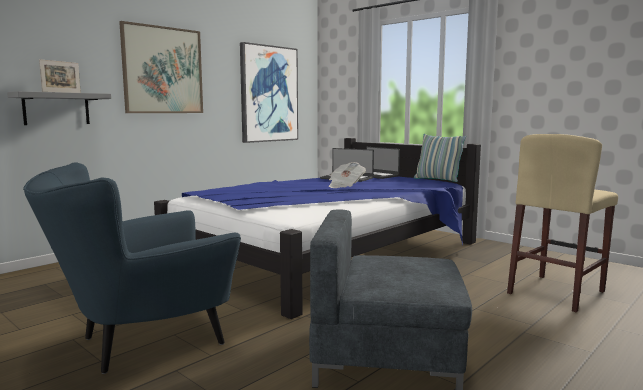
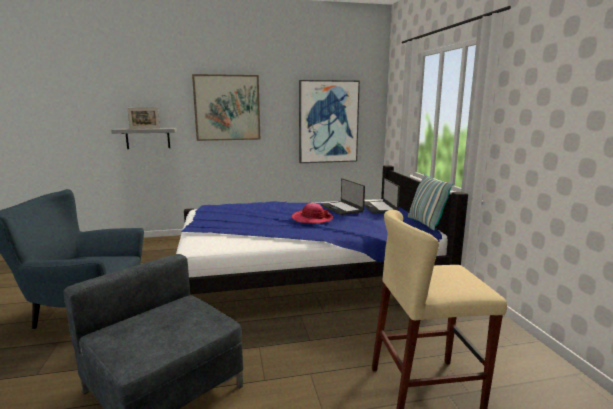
camera: 35 degrees right, 5 degrees up
(345, 186) = (312, 218): newspaper -> hat

